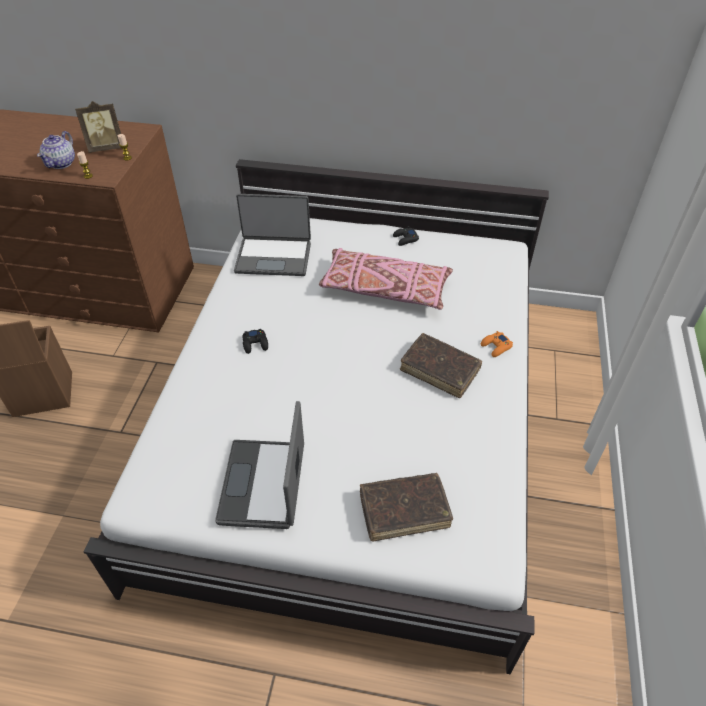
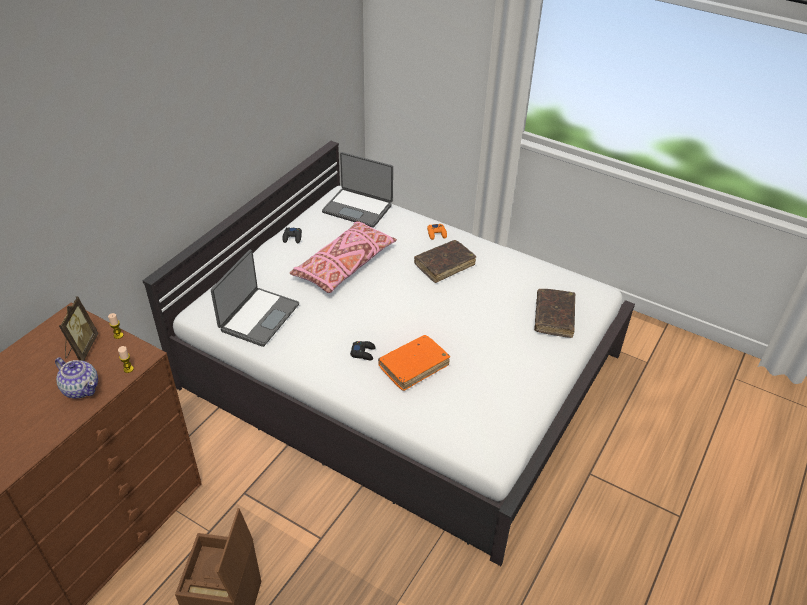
camera: 70 degrees left, 5 degrees down
(249, 389) = (413, 366): none -> orange book
(264, 484) = (509, 377): laptop -> laptop (358, 208)

